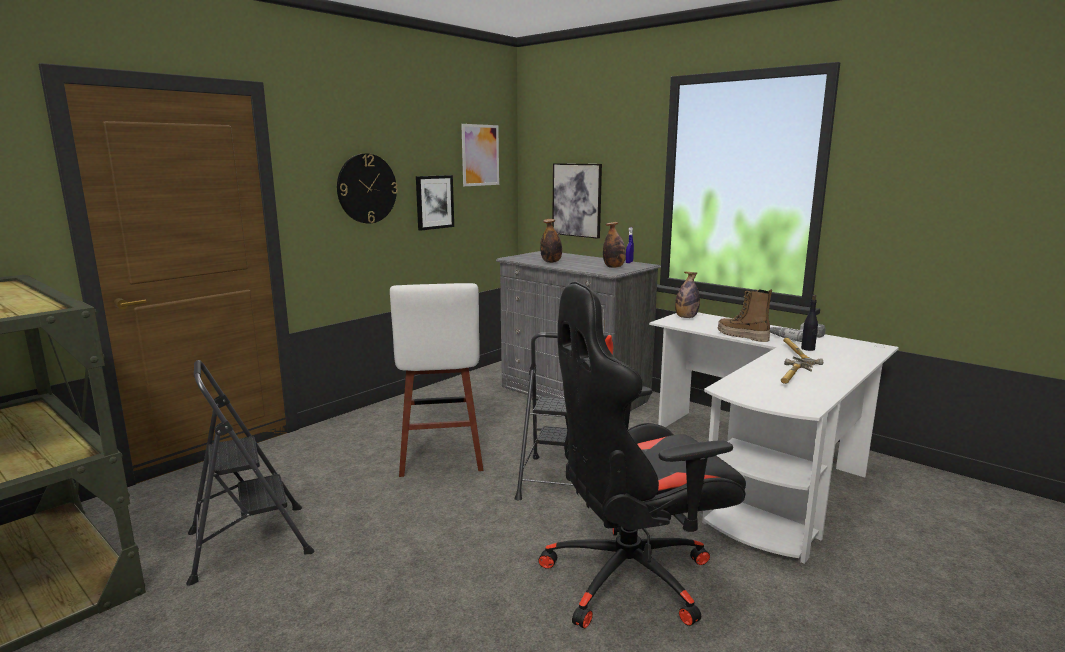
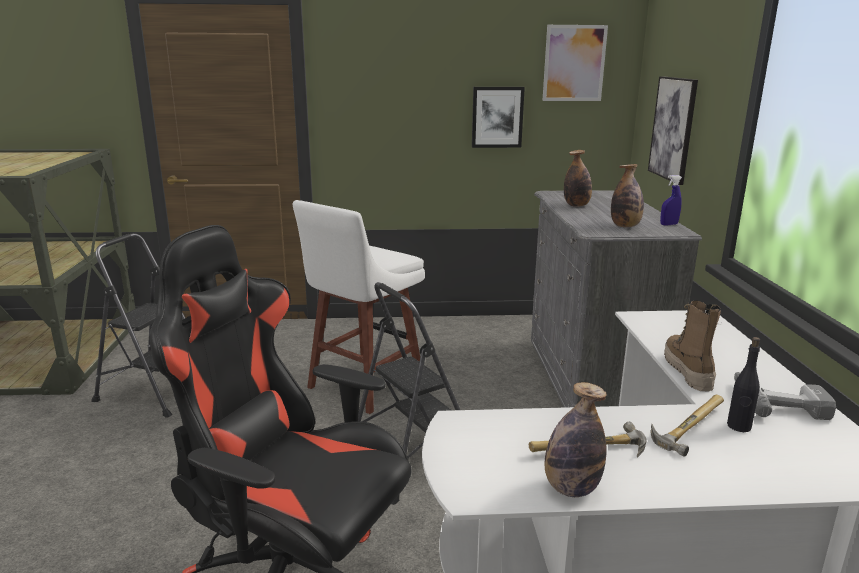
camera: 45 degrees right, 5 degrees up
(367, 188) = (408, 98): wall clock -> none
(686, 317) = (683, 320): bottle -> bottle (571, 488)

